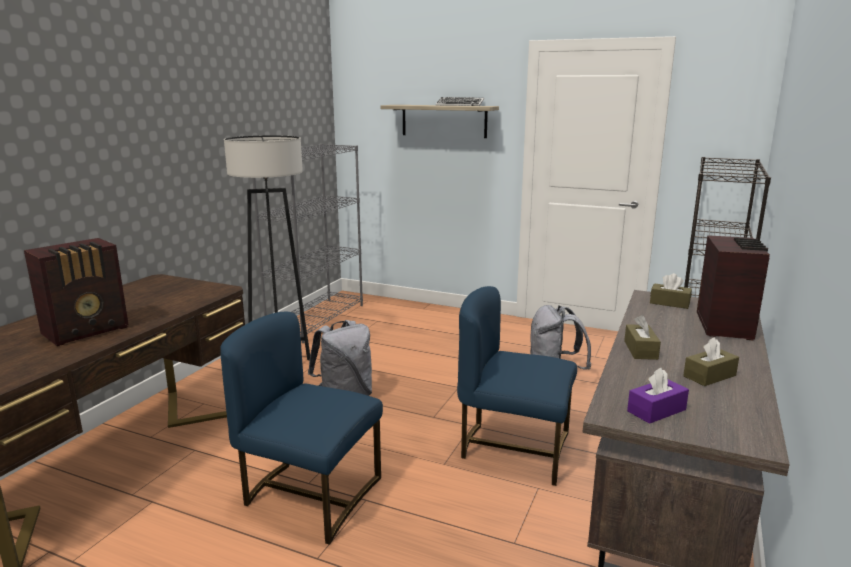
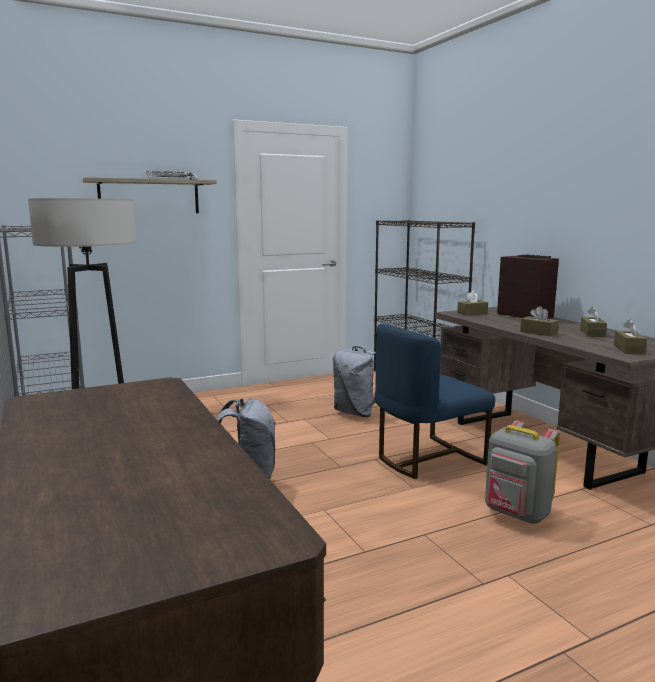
camera: 50 degrees left, 5 degrees down
(88, 331) = (157, 454): radio -> none
(309, 495) = (386, 557): blue chair -> none
(466, 538) = (516, 514): none -> grey backpack
(656, 410) = (629, 349): purple tissue box -> brown tissue box

